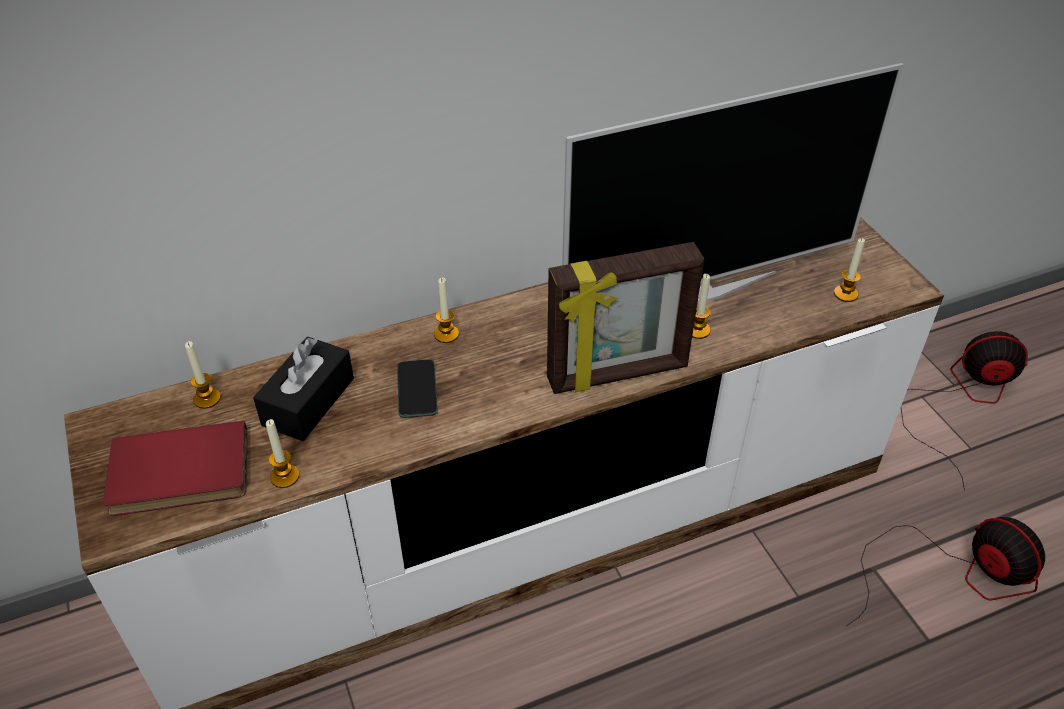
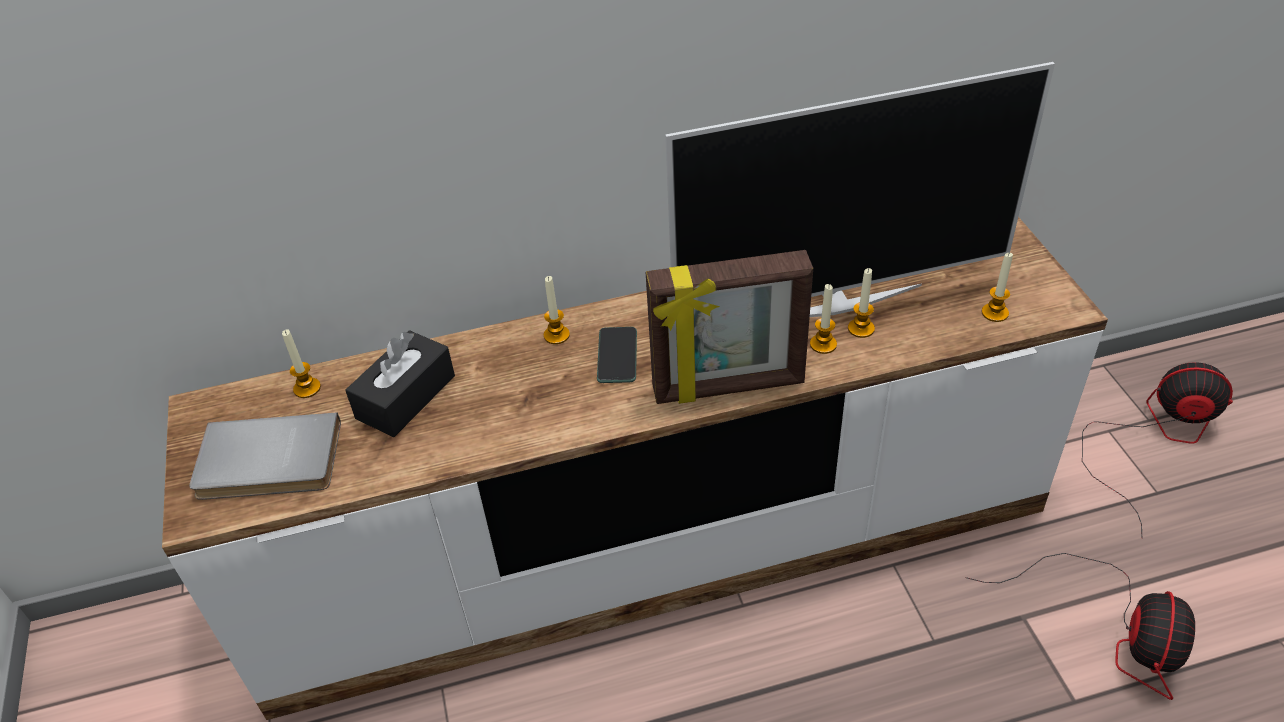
camera: 10 degrees right, 0 degrees up
(179, 475) = (268, 464): red book -> grey book
(284, 476) = (370, 472): candle -> candle (861, 328)
(417, 389) = (516, 391): phone -> phone (617, 356)
(953, 573) = (1114, 630): fan -> fan turned 45 degrees clockwise

